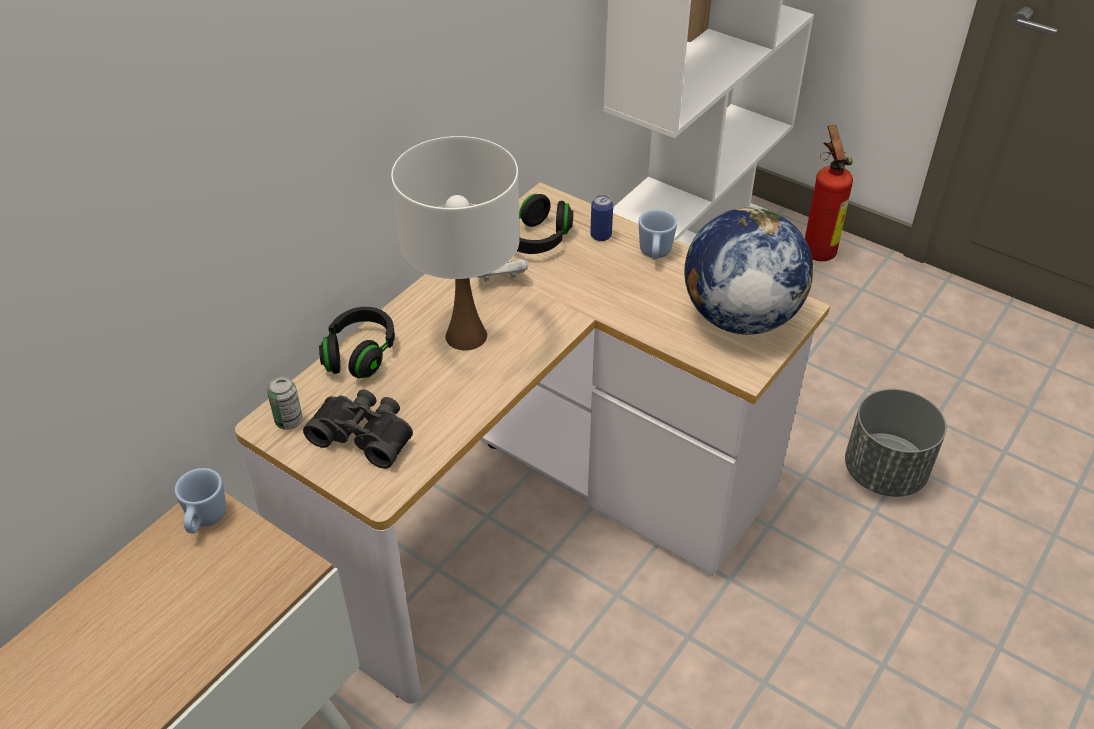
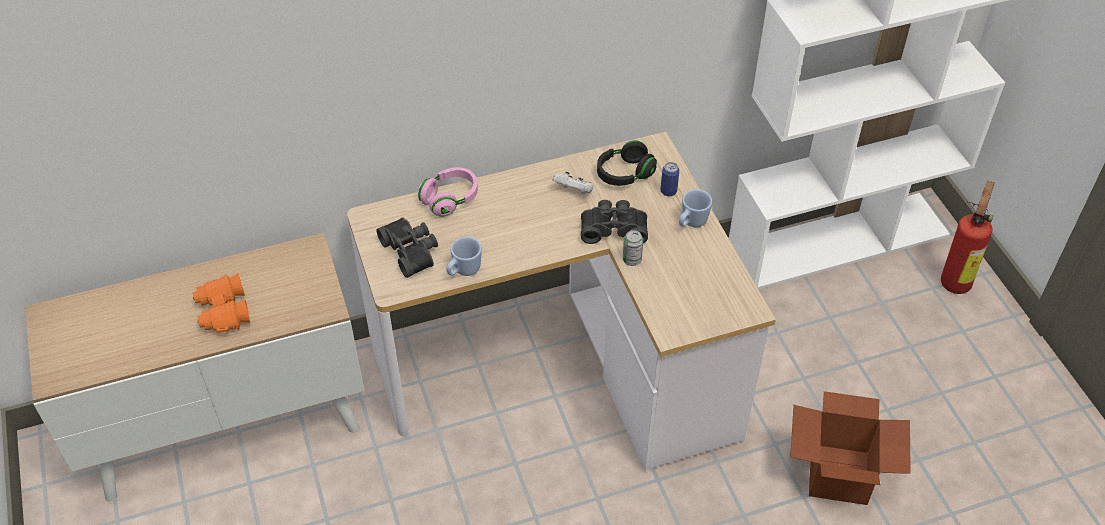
camera: 35 degrees right, 5 degrees up
(138, 656) = (223, 312): none -> orange binoculars
(205, 520) = (305, 256): blue mug -> blue mug (463, 271)
(289, 421) = (379, 221): can -> can (632, 260)
(360, 354) = (450, 199): black headphones -> pink headphones
(466, 336) = (520, 219): white table lamp -> none
(580, 297) = (613, 228): none -> black binoculars
(739, 317) = (703, 295): globe -> none
(885, 472) = (839, 475): grey planter -> cardboard box

